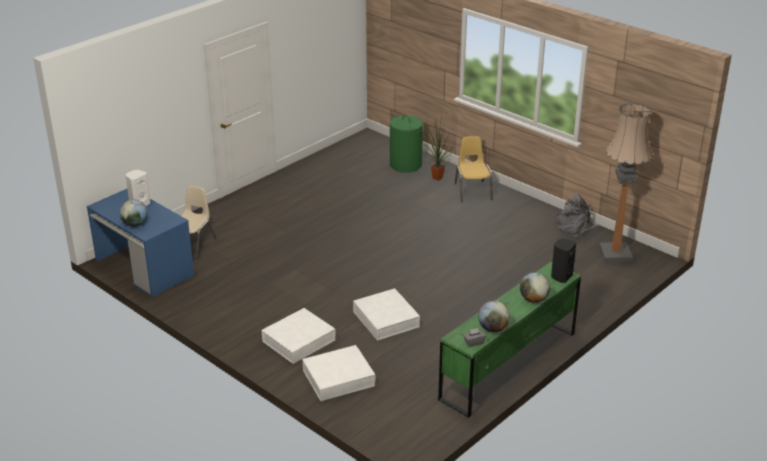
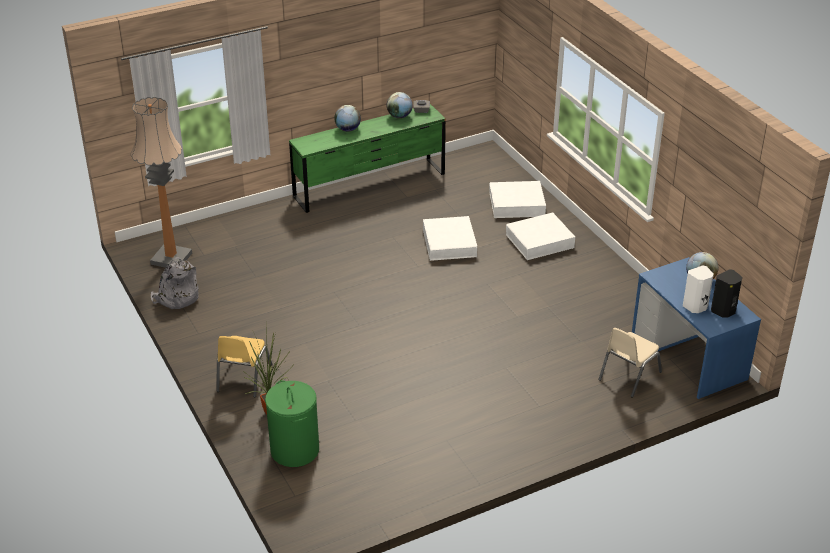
camera: 160 degrees left, 5 degrees up
(561, 276) = (307, 142): black speaker -> black speaker (724, 311)

